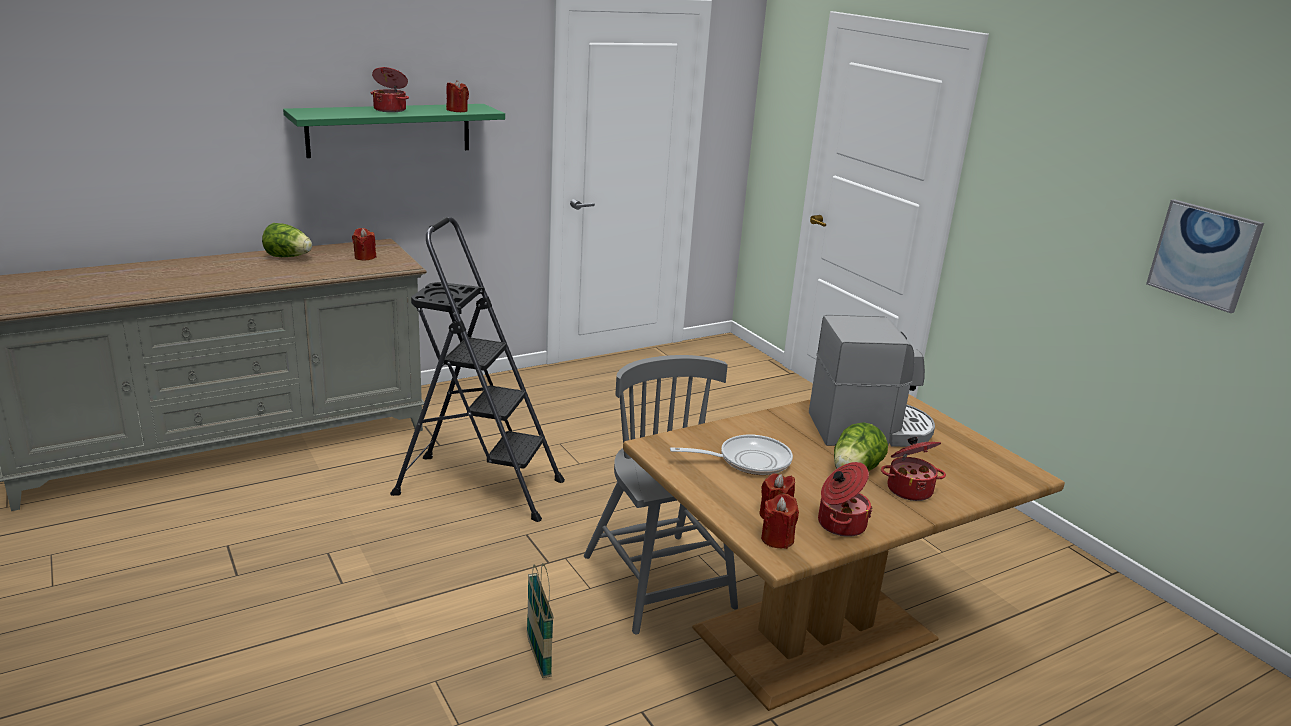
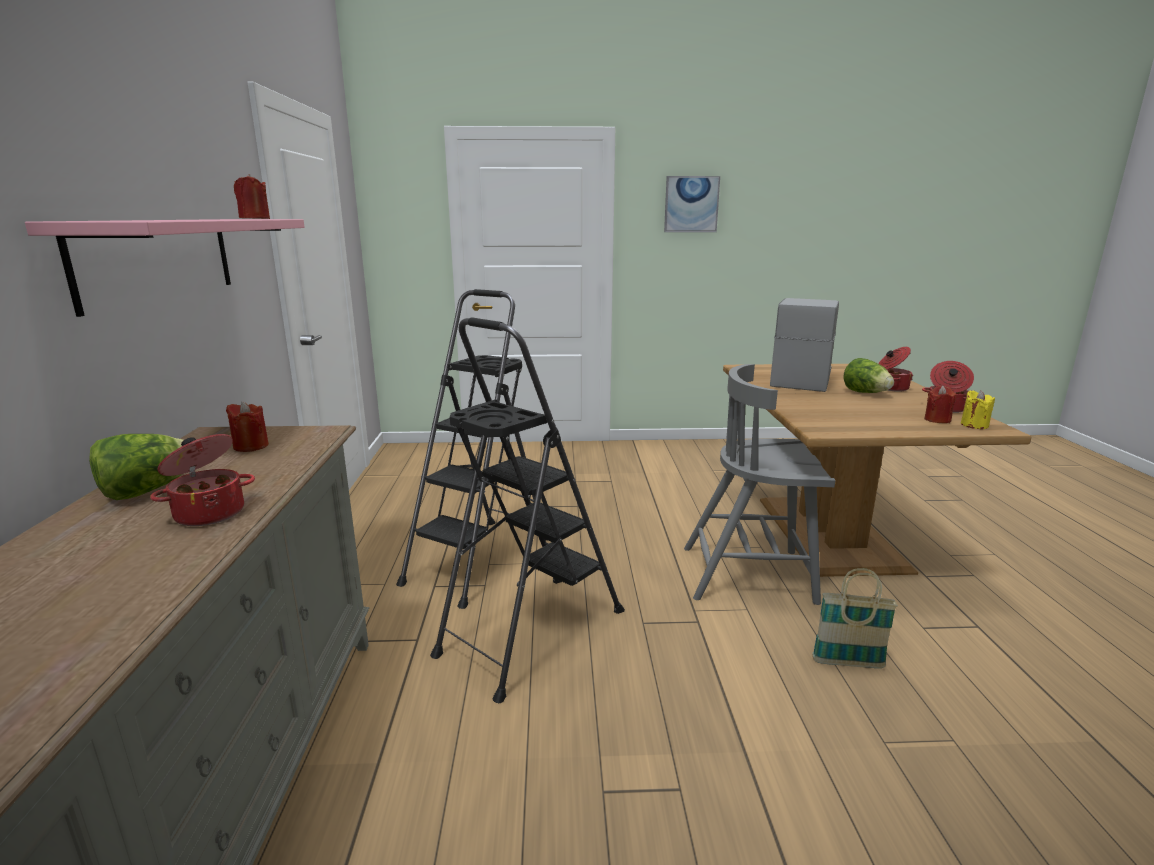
camera: 60 degrees left, 5 degrees down
(389, 130) = (159, 259): green shelf -> pink shelf
(390, 109) = (186, 219): cooking pot -> cooking pot (210, 513)
(565, 437) = (480, 558): none -> step ladder
(748, 461) = (849, 412): frying pan -> none
(777, 539) = (974, 425): red candle -> yellow candle
(1203, 255) = (797, 237): picture -> picture (691, 204)

